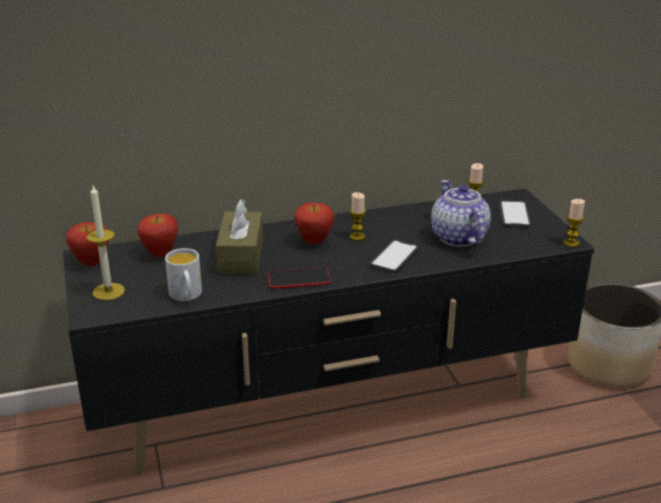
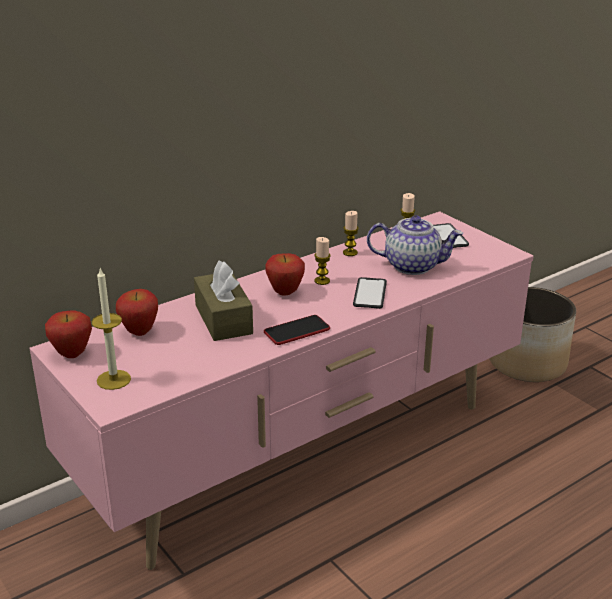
camera: 20 degrees left, 0 degrees up
(186, 296) = (198, 368): white mug -> none
(331, 407) = (305, 456): black tv stand -> pink tv stand
(457, 237) = (413, 266): teapot -> teapot turned 135 degrees clockwise
(571, 243) = (512, 254): candle -> candle (350, 253)

